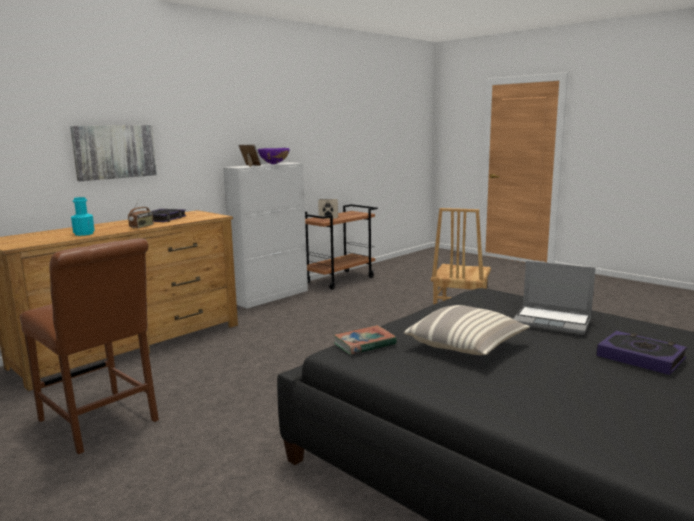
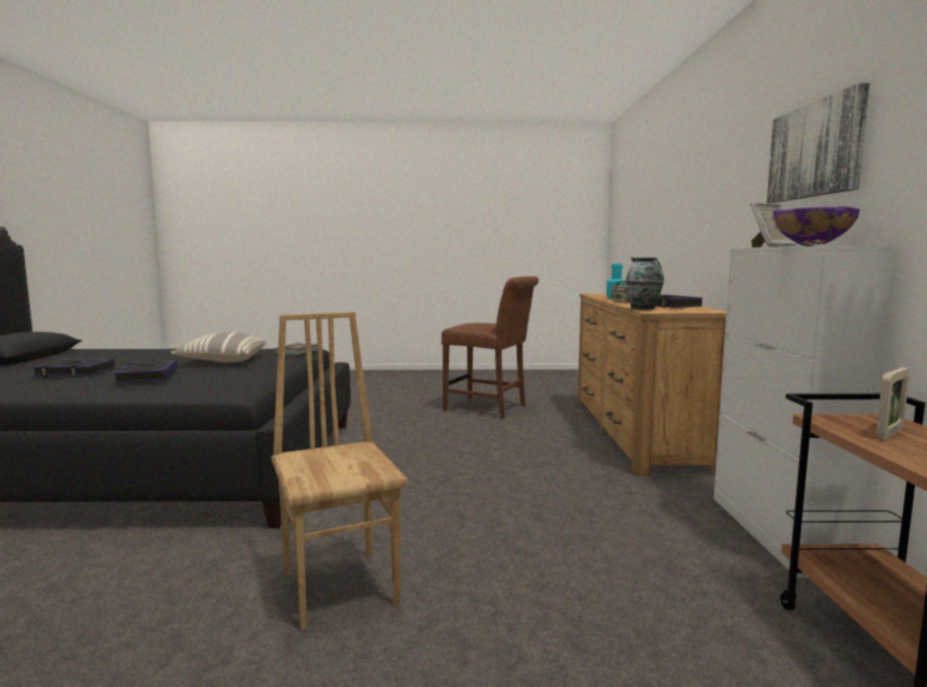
camera: 135 degrees right, 5 degrees down
(101, 423) = (489, 408): brown chair -> brown chair turned 150 degrees counterclockwise
(114, 151) = (703, 221): picture -> picture (816, 150)
(202, 218) = (643, 309): none -> vase
(553, 321) = (147, 376): laptop -> book

